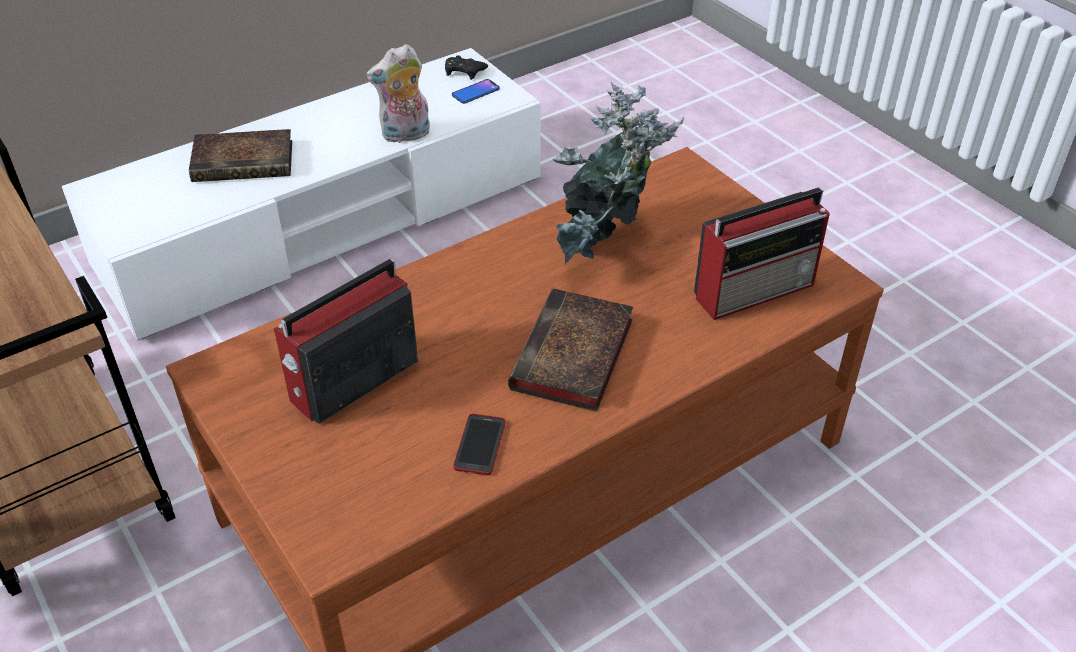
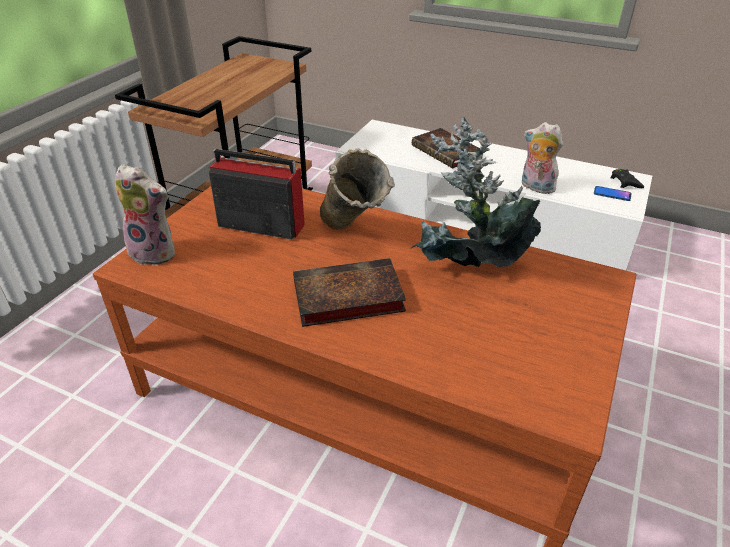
camera: 60 degrees right, 5 degrees down
(323, 509) = (156, 252): none -> plush toy
(458, 307) = (353, 237): none -> beige vase
(480, 445) = (238, 288): phone -> none
(756, 290) = (507, 367): radio -> none

